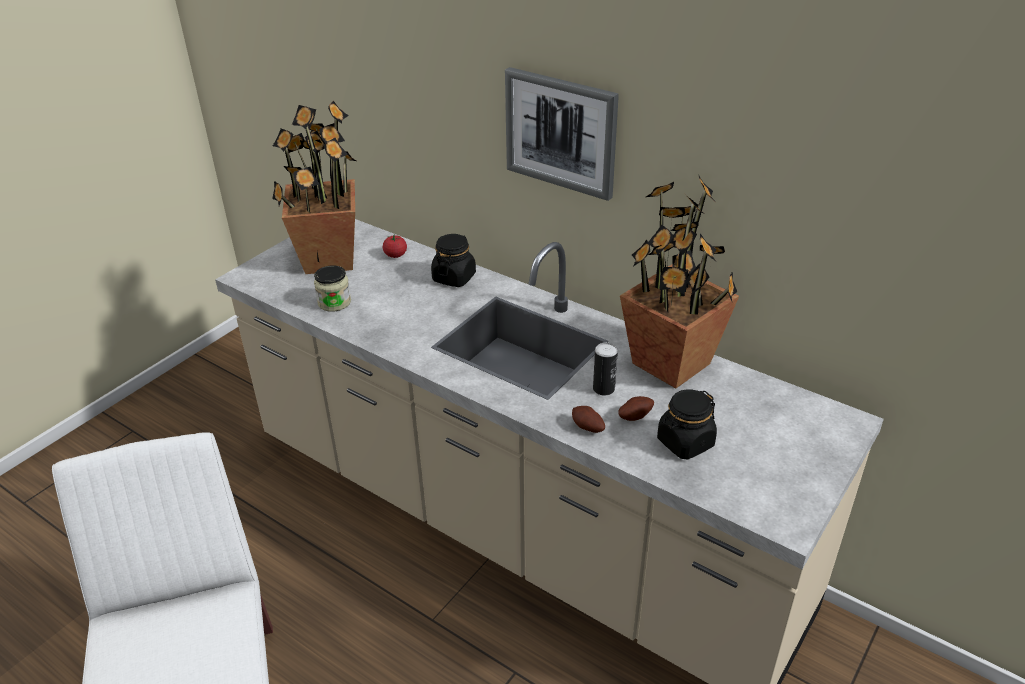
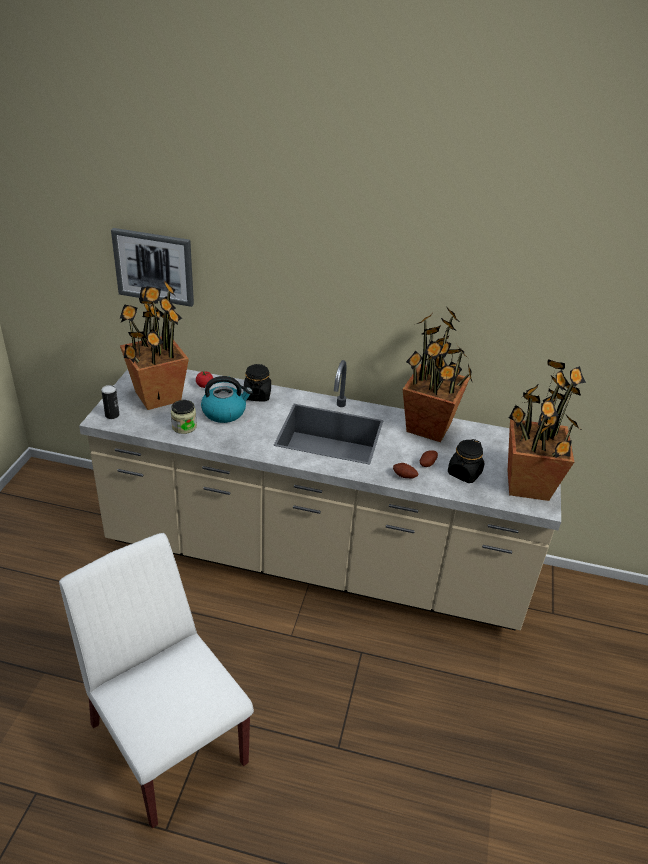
camera: 25 degrees left, 0 degrees up
(397, 293) = (225, 412): none -> kettle
(561, 132) = (339, 287): picture -> picture (154, 266)
(603, 389) = (399, 451): can -> can (112, 415)
(779, 483) = (526, 485): none -> potted plant

